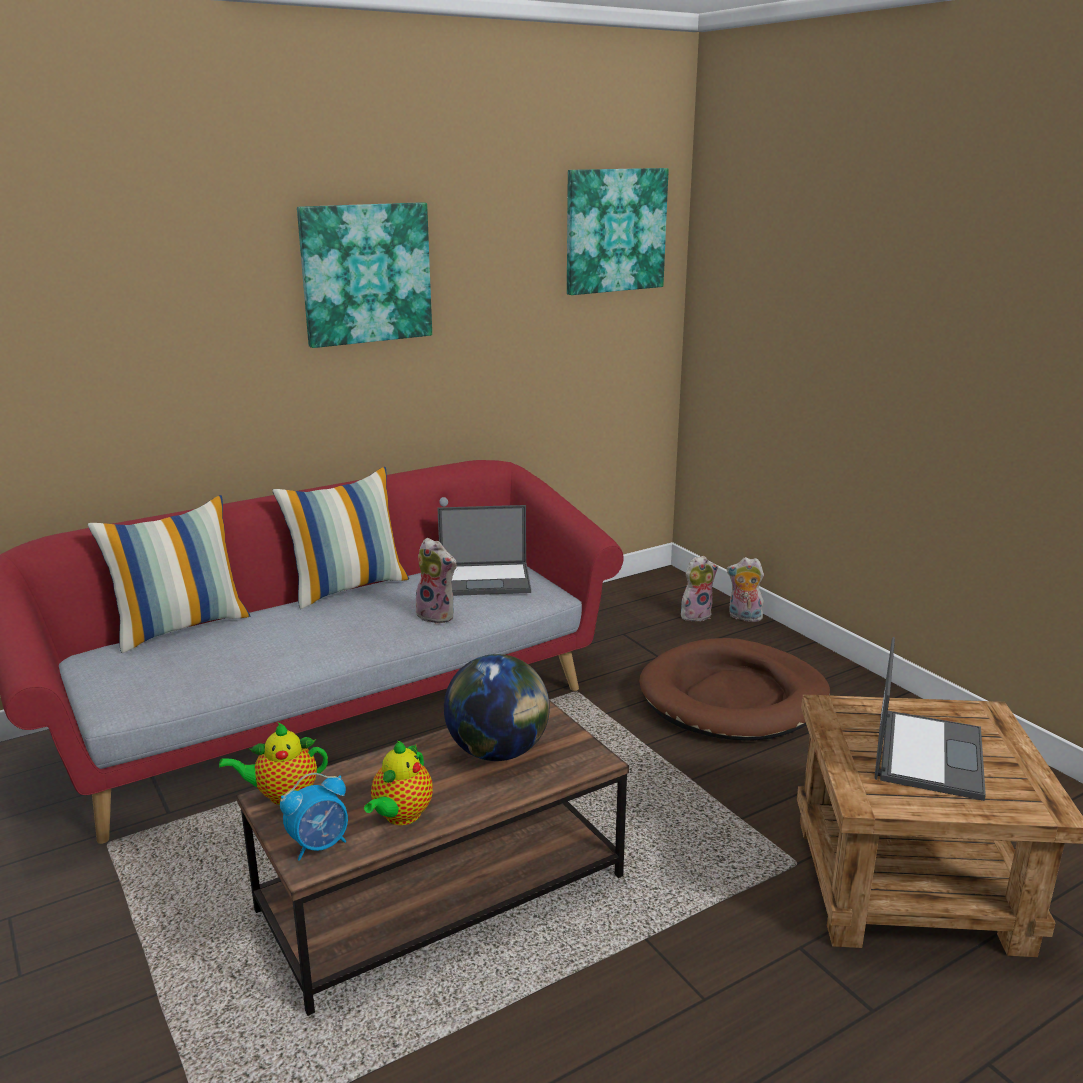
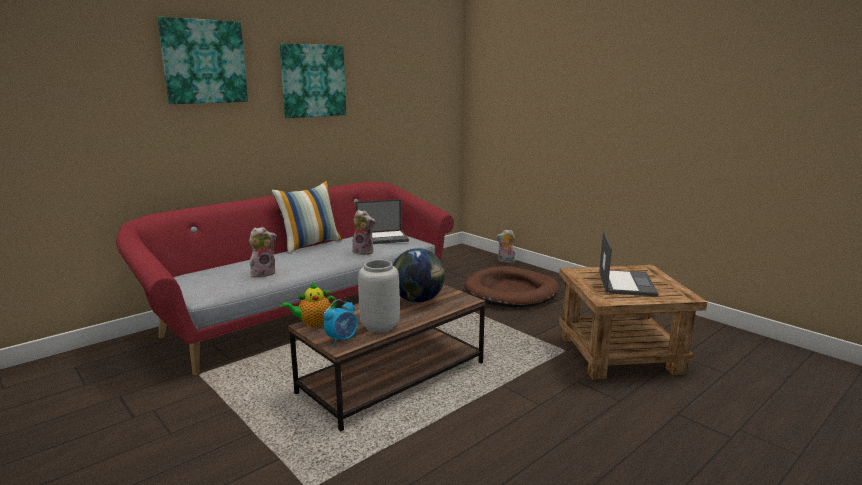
camera: 10 degrees left, 5 degrees down
(181, 626) = (225, 264): pillow -> none
(400, 816) = (379, 326): teapot -> grey vase
(615, 230) = (431, 67): picture -> picture (204, 62)
(696, 615) = (481, 261): plush toy -> plush toy (263, 273)

